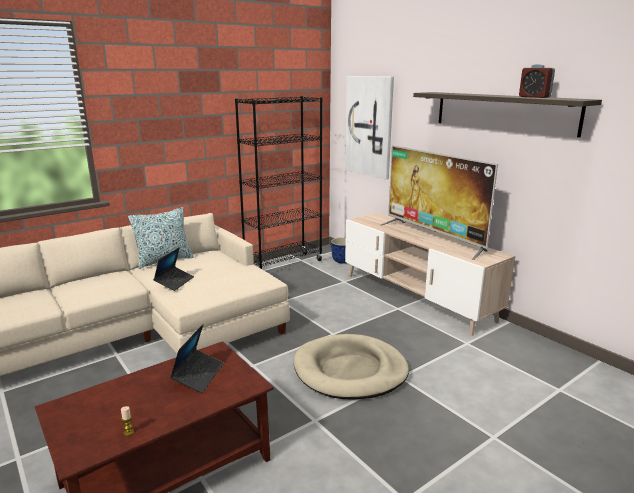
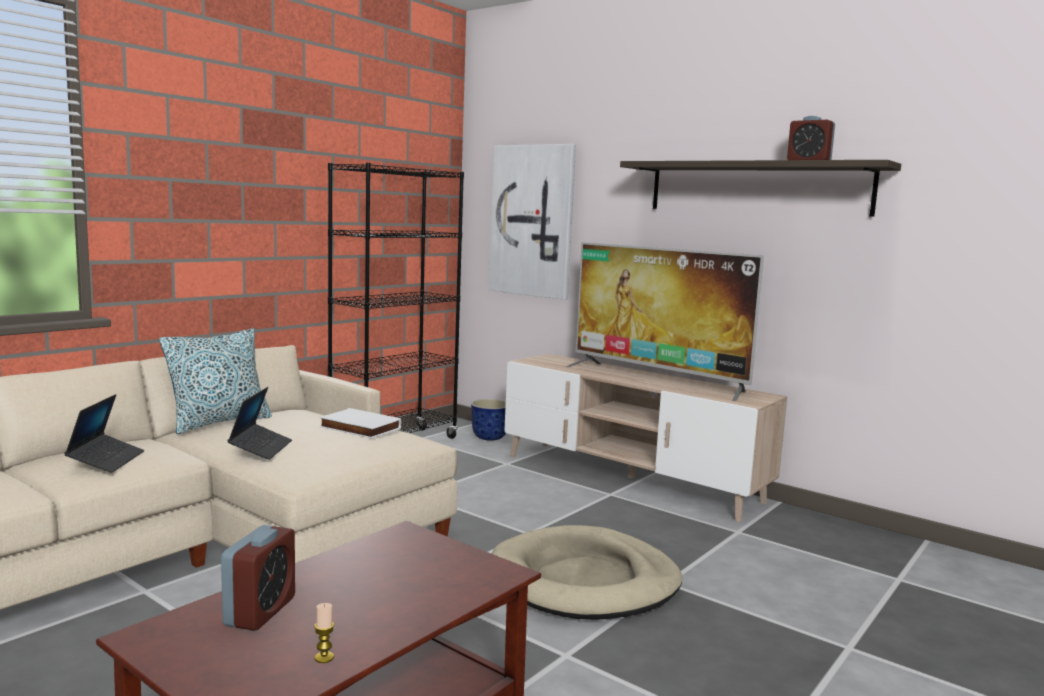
camera: 15 degrees left, 10 degrees down
(115, 398) = (260, 611): none -> alarm clock
(198, 375) = (398, 567): laptop -> laptop (106, 460)
(235, 269) = (358, 428): none -> white book

